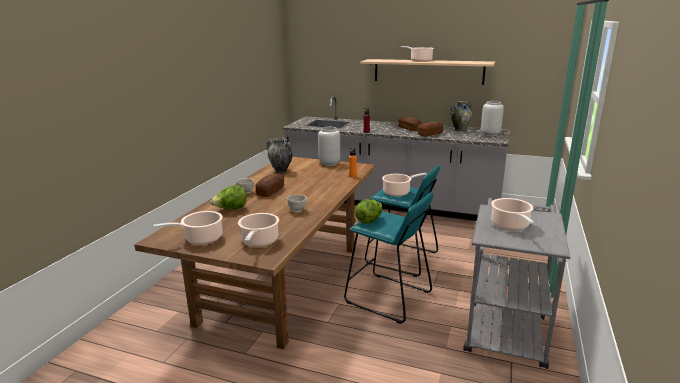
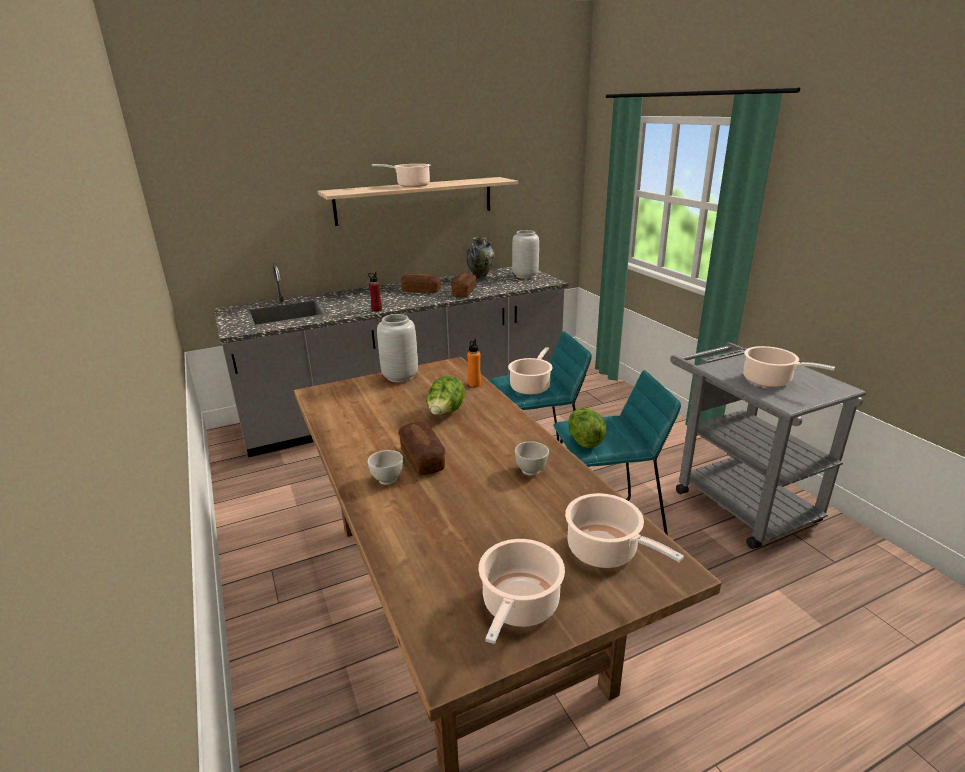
camera: 45 degrees left, 5 degrees up
(231, 209) = (436, 523): lettuce -> lettuce (445, 413)
(281, 171) = (358, 417): vase -> none

